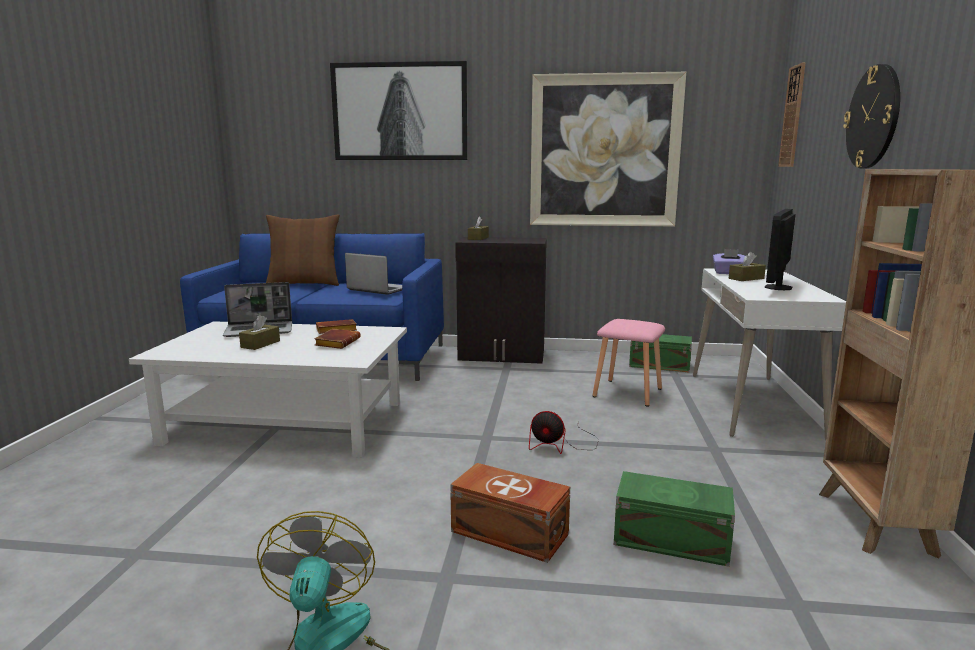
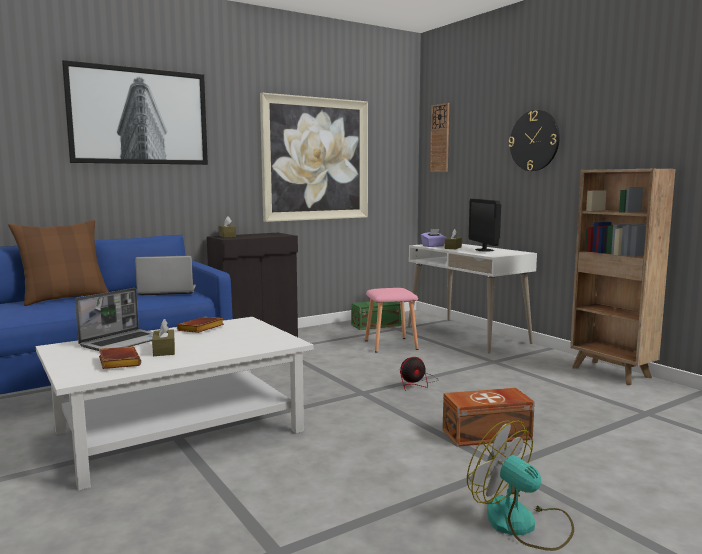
camera: 40 degrees left, 5 degrees down
(337, 342) = (232, 335): brown book -> brown book (117, 362)
(672, 541) = (560, 408): green storage box -> none

